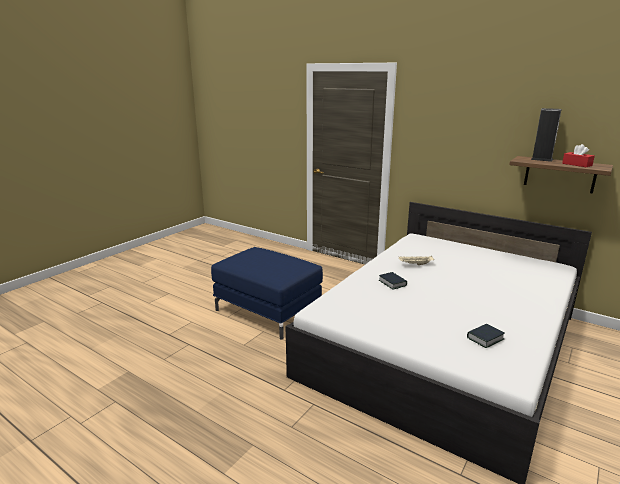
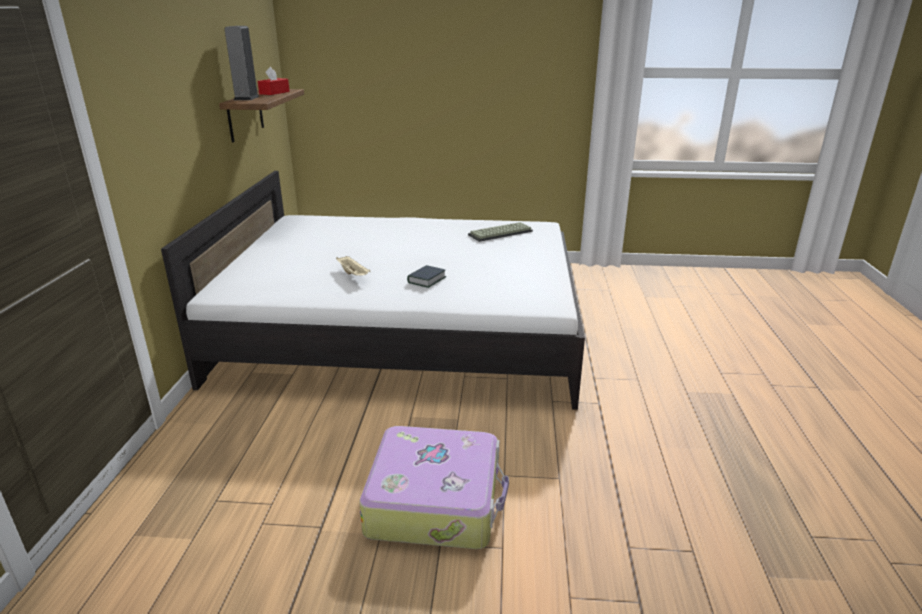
camera: 120 degrees left, 5 degrees up
(268, 311) = (436, 500): blue ottoman -> suitcase
(485, 338) = (500, 233): book -> keyboard

